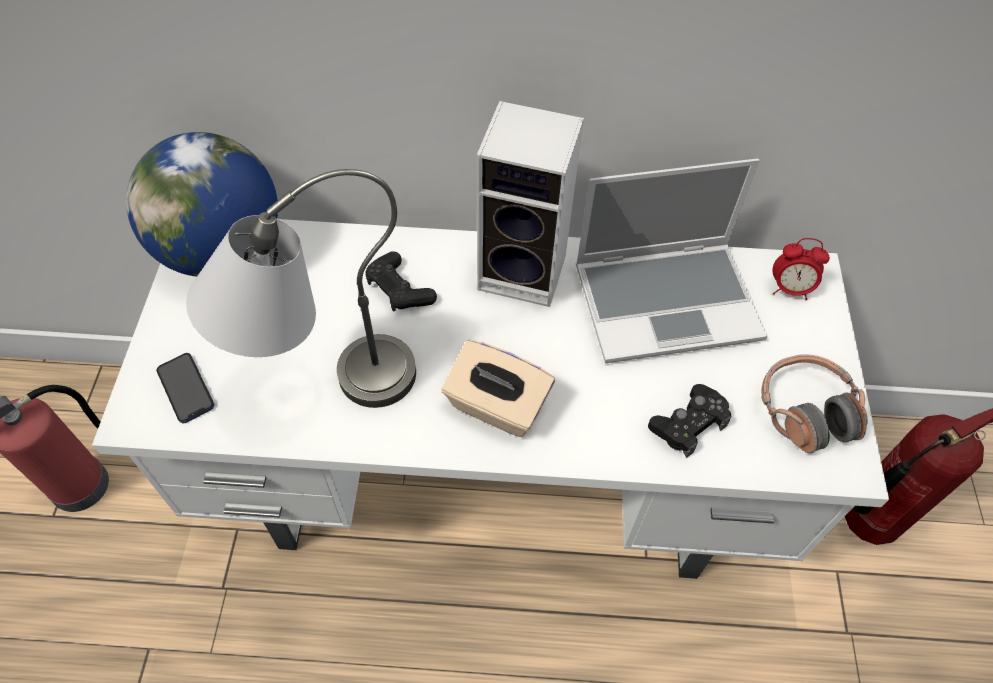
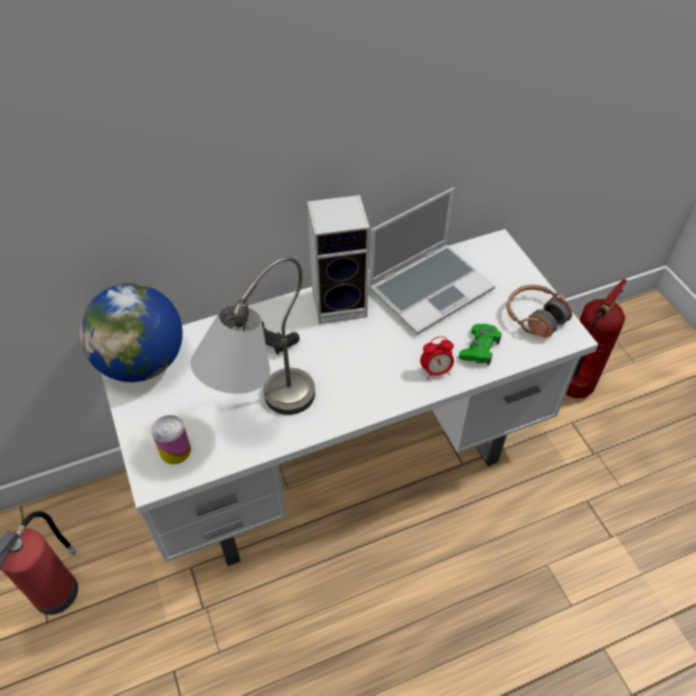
camera: 25 degrees left, 5 degrees down
(186, 389) = (175, 450): phone -> can
(496, 406) = (370, 382): beige tissue box -> none
(688, 424) = (479, 348): black game controller -> green game controller
(789, 289) = (491, 257): alarm clock -> alarm clock (436, 371)

